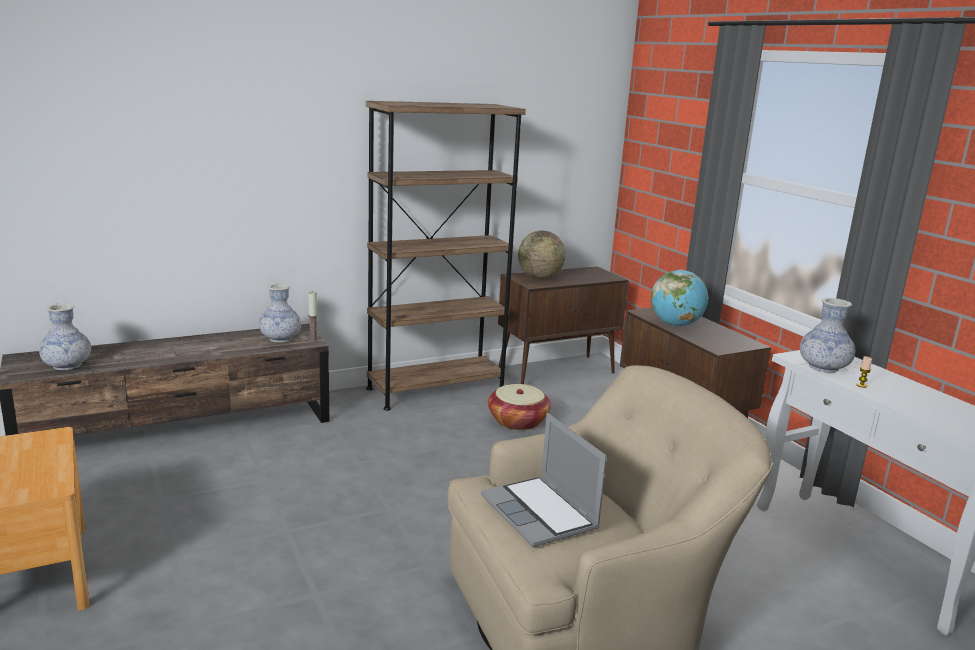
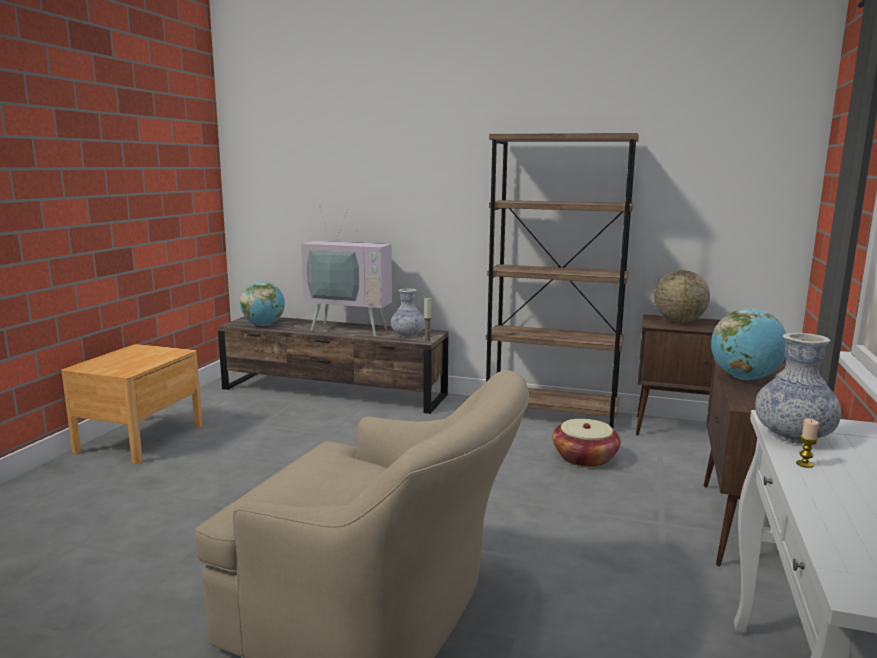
camera: 45 degrees right, 5 degrees down
(67, 365) = (263, 325): vase -> globe
(197, 344) = (352, 328): none -> television
(541, 513) = (318, 477): laptop -> none

